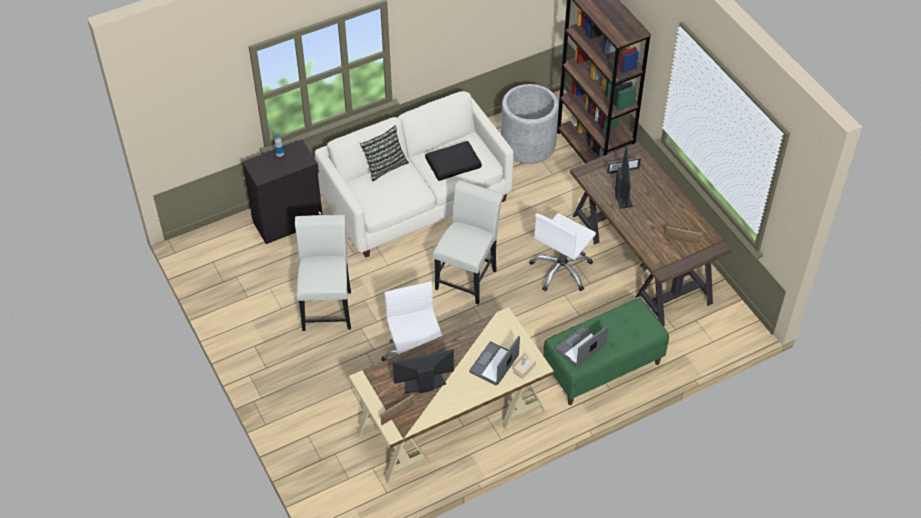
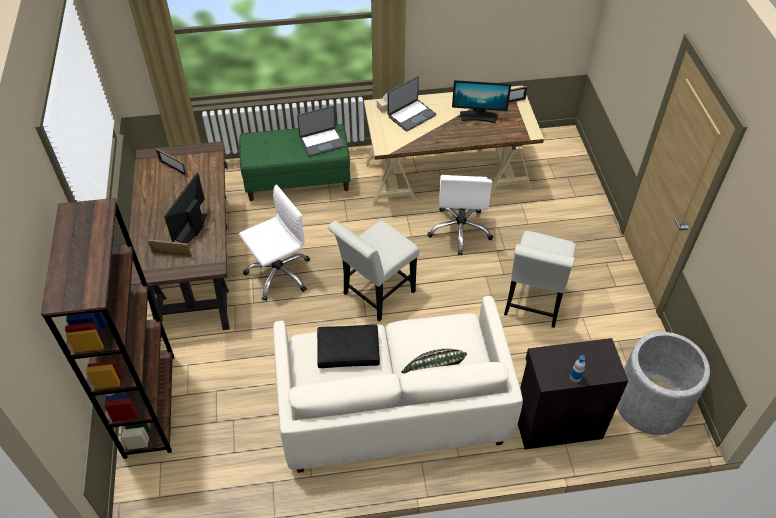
camera: 160 degrees left, 0 degrees up
(528, 144) = (218, 445): grey planter -> grey planter (650, 403)

